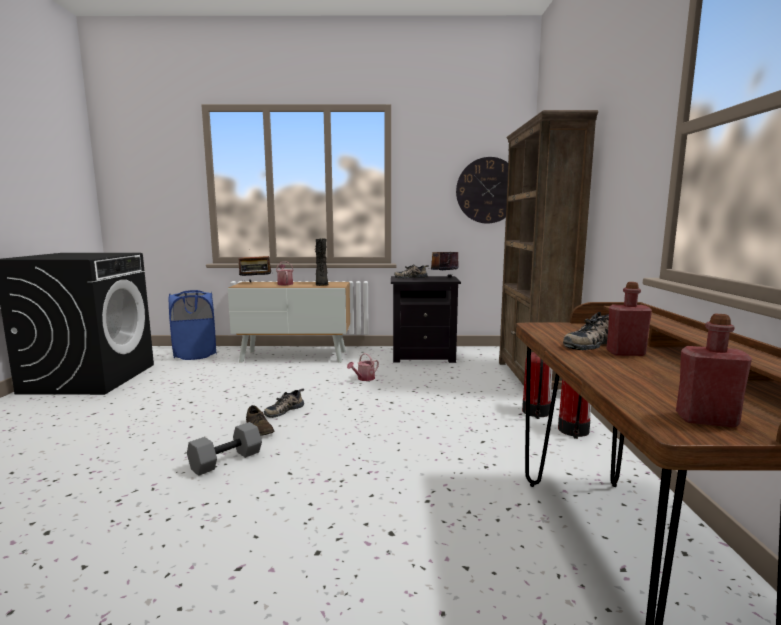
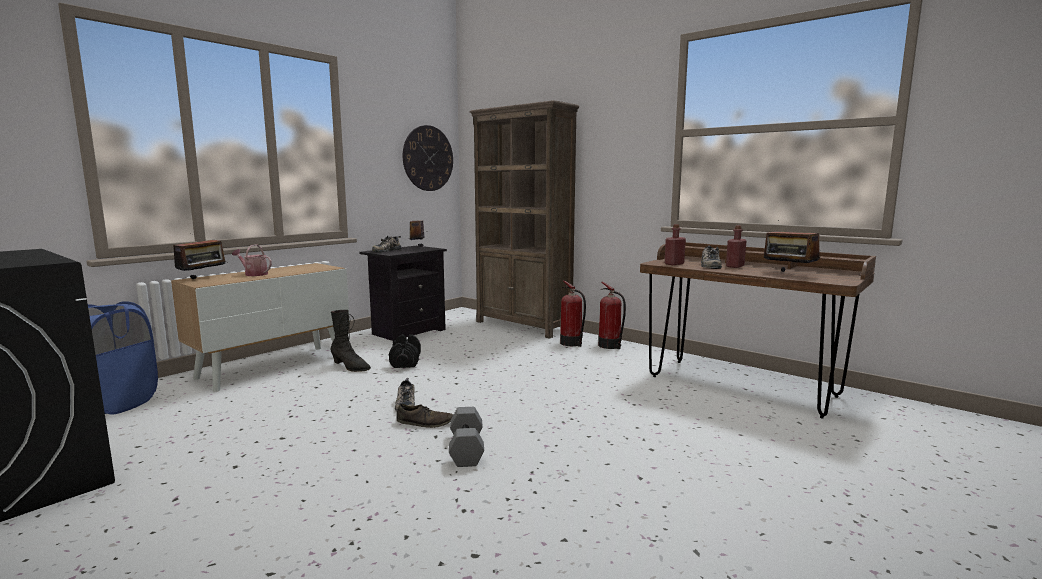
camera: 50 degrees left, 0 degrees up
(321, 284) = (301, 268): black boot -> black boot (350, 367)
(364, 379) = (405, 361): watering can -> black dumbbell
(656, 385) = (788, 273): none -> radio
(706, 420) = (835, 278): red bottle -> red bottle (674, 264)

